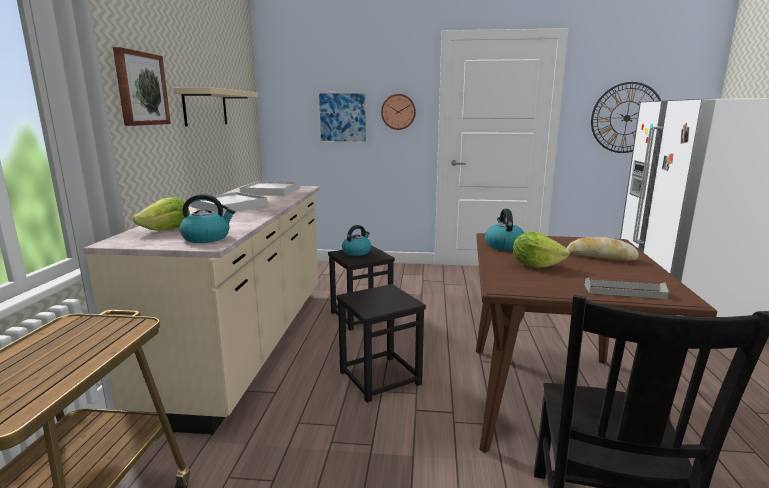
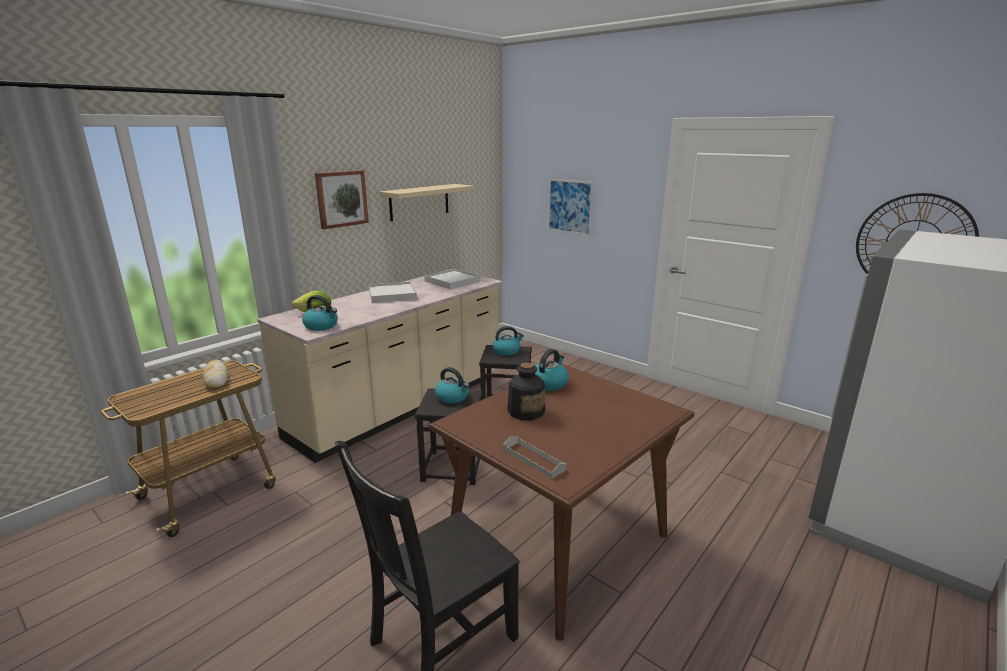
camera: 35 degrees right, 5 degrees up
(376, 295) = (453, 397): none -> kettle
(398, 112) = (622, 206): wall clock -> none
(535, 265) = (526, 411): lettuce -> bottle
(600, 256) = (606, 421): bread -> bread (216, 378)

